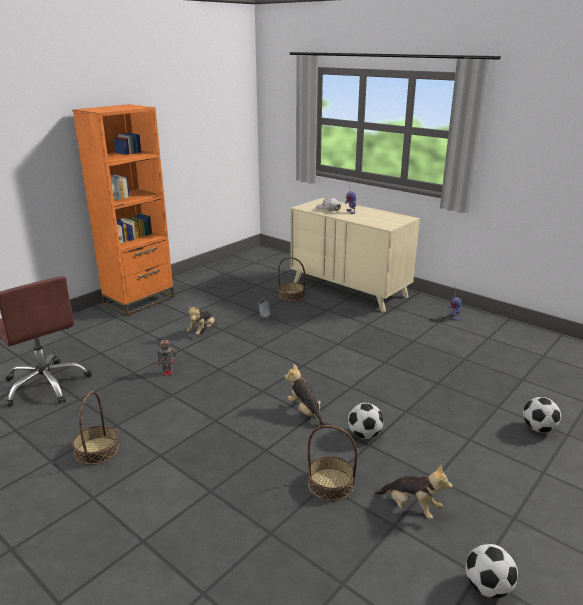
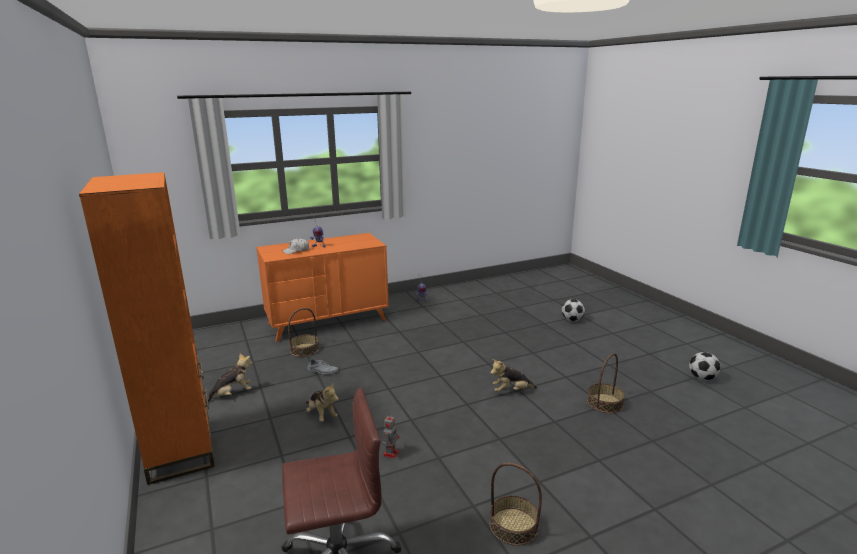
camera: 65 degrees left, 5 degrees down
(349, 289) = (328, 321): beige dresser -> orange dresser
(364, 435) = (553, 375): football -> none
(411, 507) = (635, 380): plush toy -> plush toy (232, 394)

